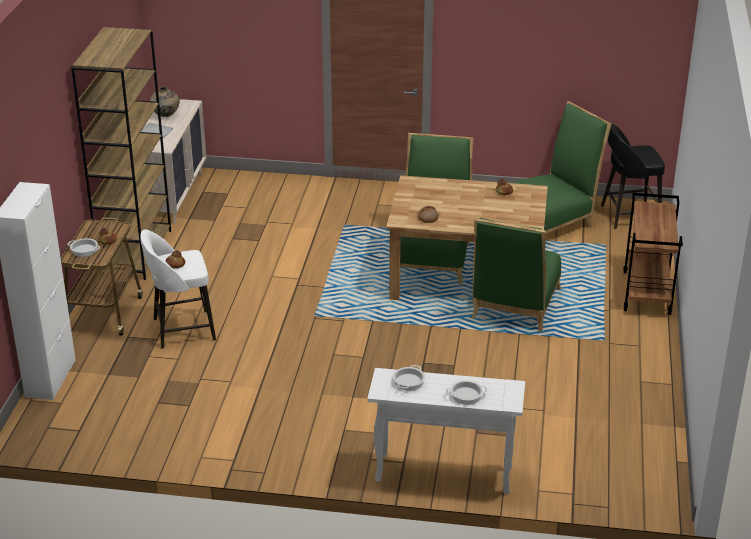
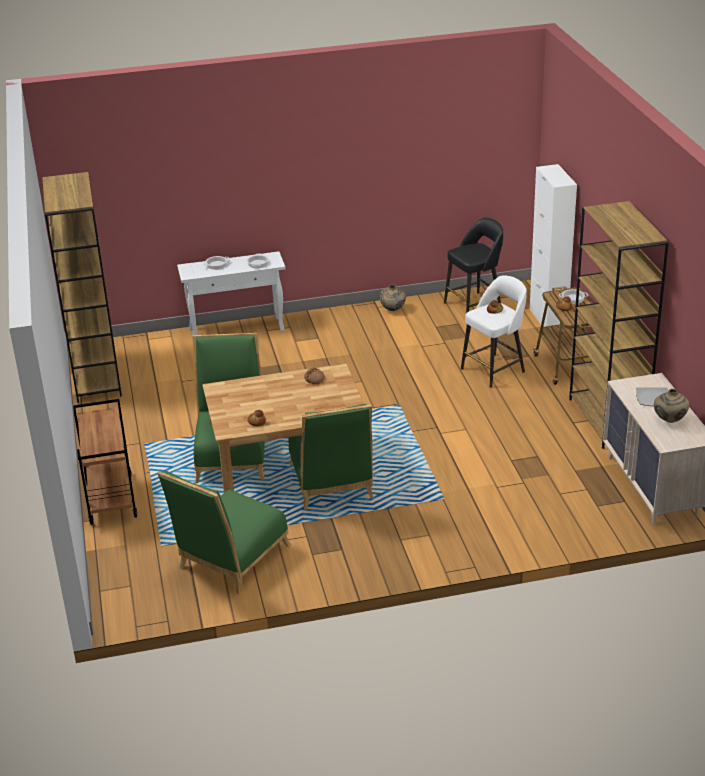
camera: 160 degrees right, 0 degrees up
(218, 448) = (393, 310): none -> beige vase
(628, 215) = (141, 595): black stool -> black stool (474, 305)
(652, 447) = (96, 376): none -> brown bookcase

